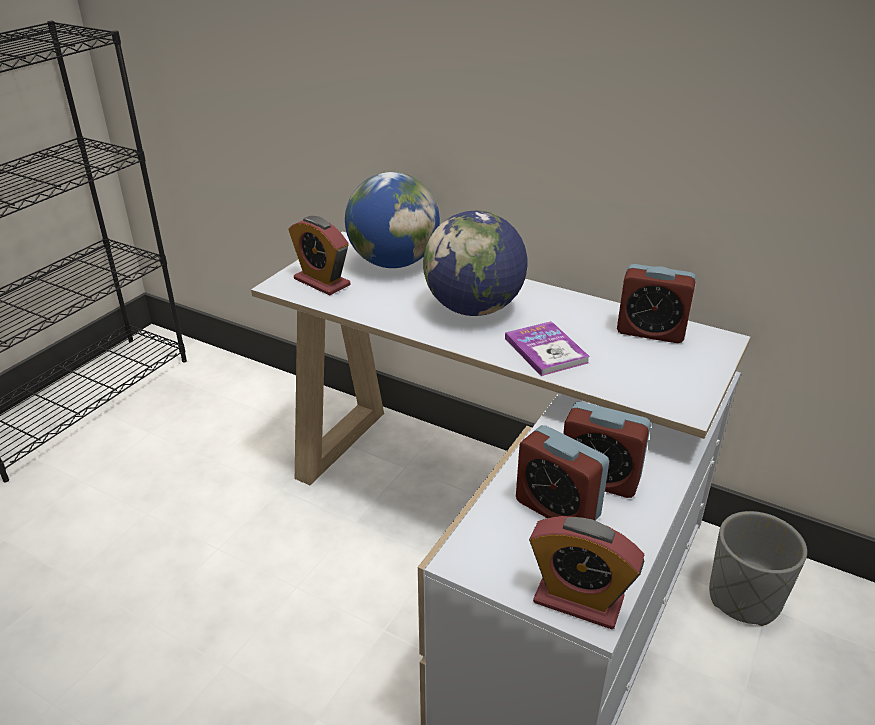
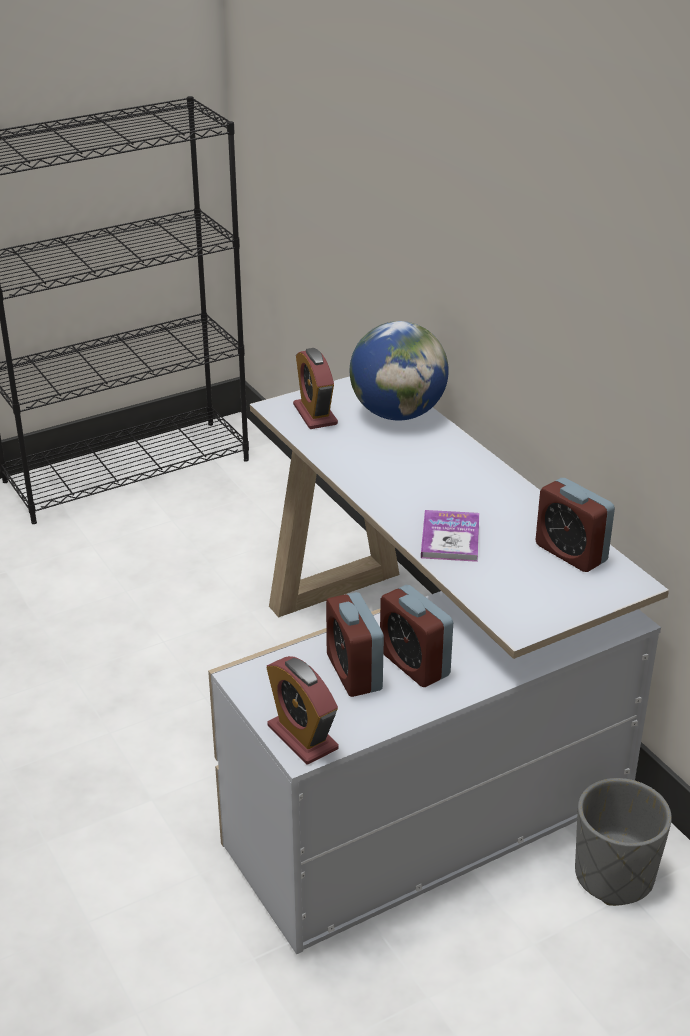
camera: 30 degrees right, 0 degrees up
(474, 309) = (426, 480): globe -> none

